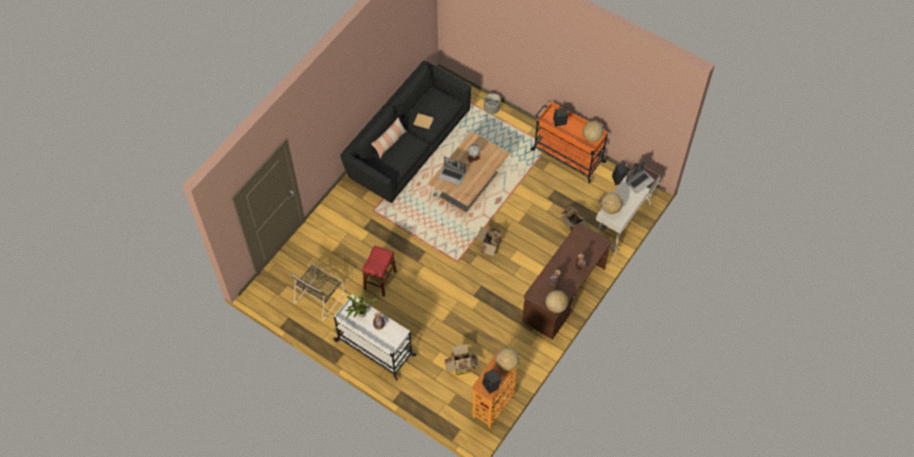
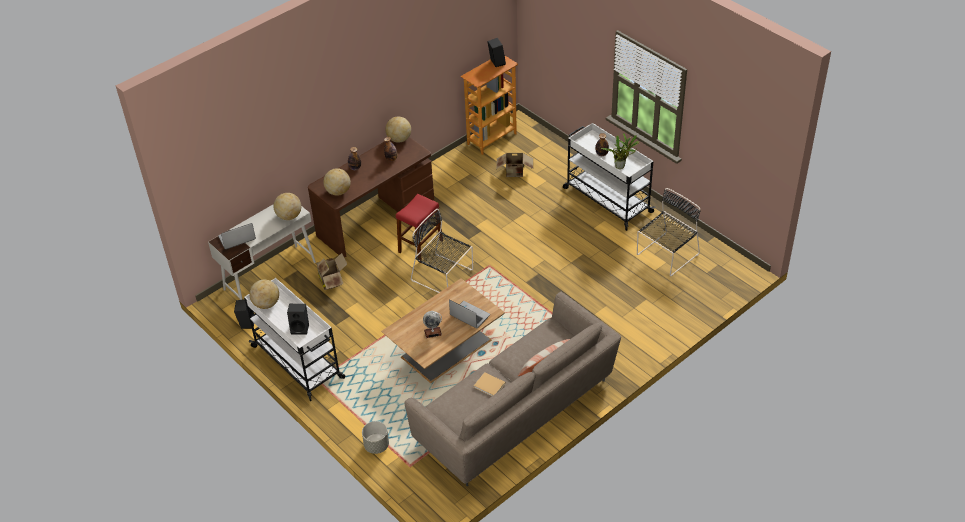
camera: 165 degrees left, 15 degrees down
(380, 280) = (589, 261): red stool -> red stool (420, 246)
(408, 146) = (516, 412): black sofa -> beige sofa
(489, 246) = (443, 276): cardboard box -> black chair
(507, 364) = (474, 75): globe -> globe (338, 192)
(567, 155) = (298, 363): orange cart -> white cart

